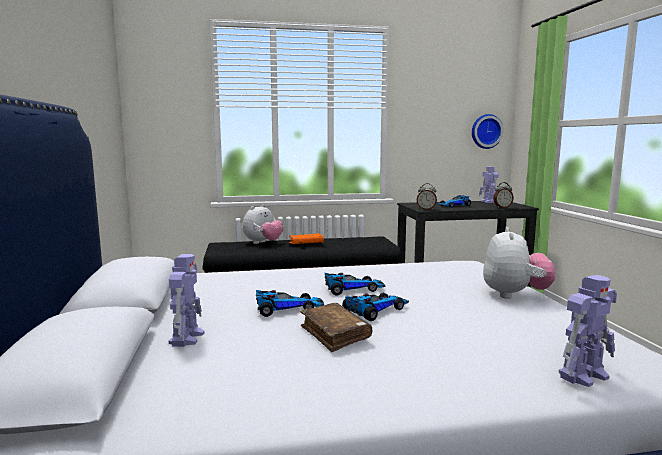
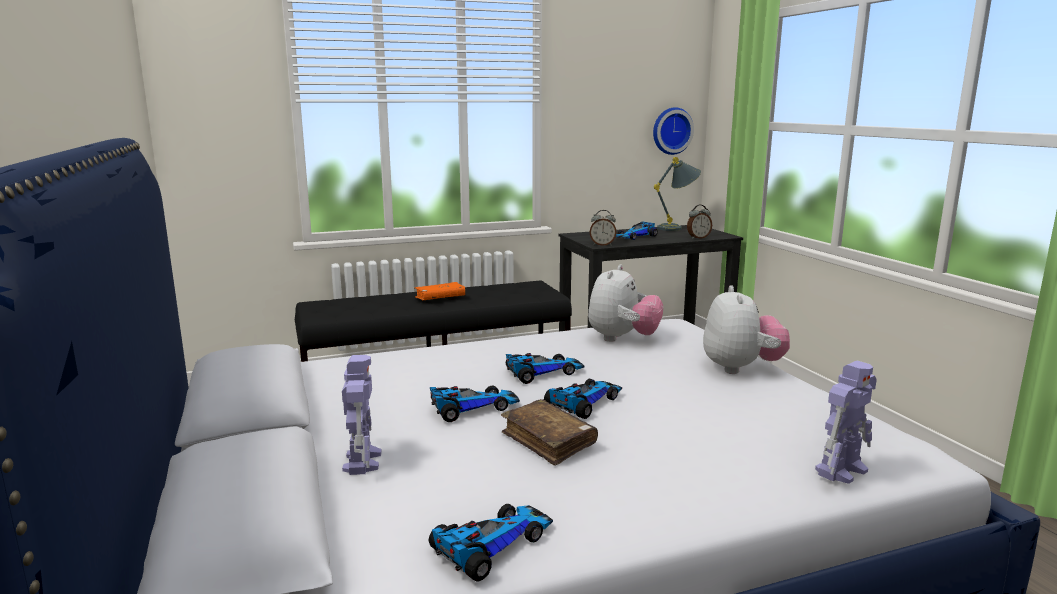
camera: 10 degrees left, 5 degrees up
(251, 406) = (491, 545): none -> toy car
(263, 243) = (377, 300): plush toy -> plush toy (622, 339)
(488, 202) = (677, 228): toy robot -> grey table lamp

